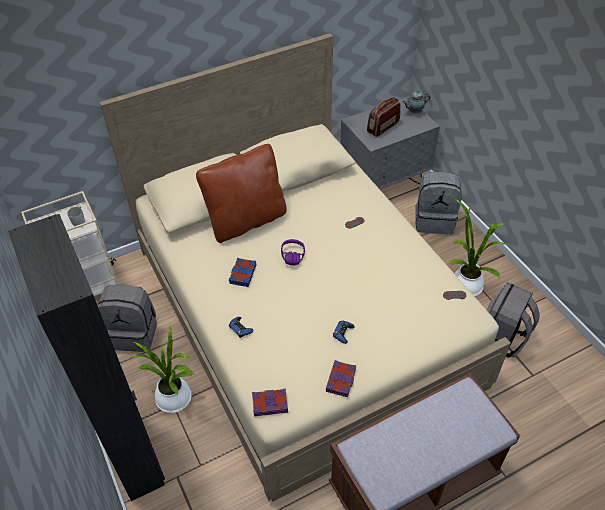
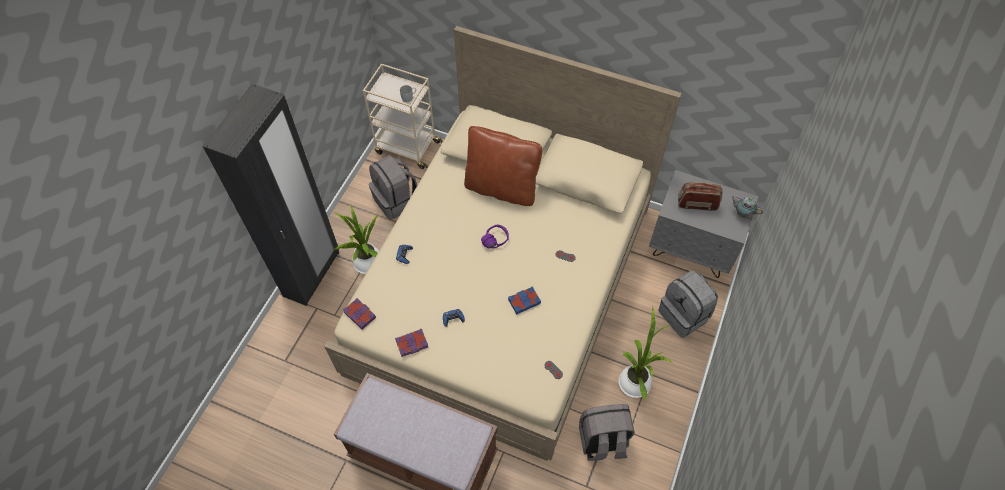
camera: 50 degrees right, 10 degrees up
(242, 274) = (451, 222): blue book -> blue book (524, 301)

